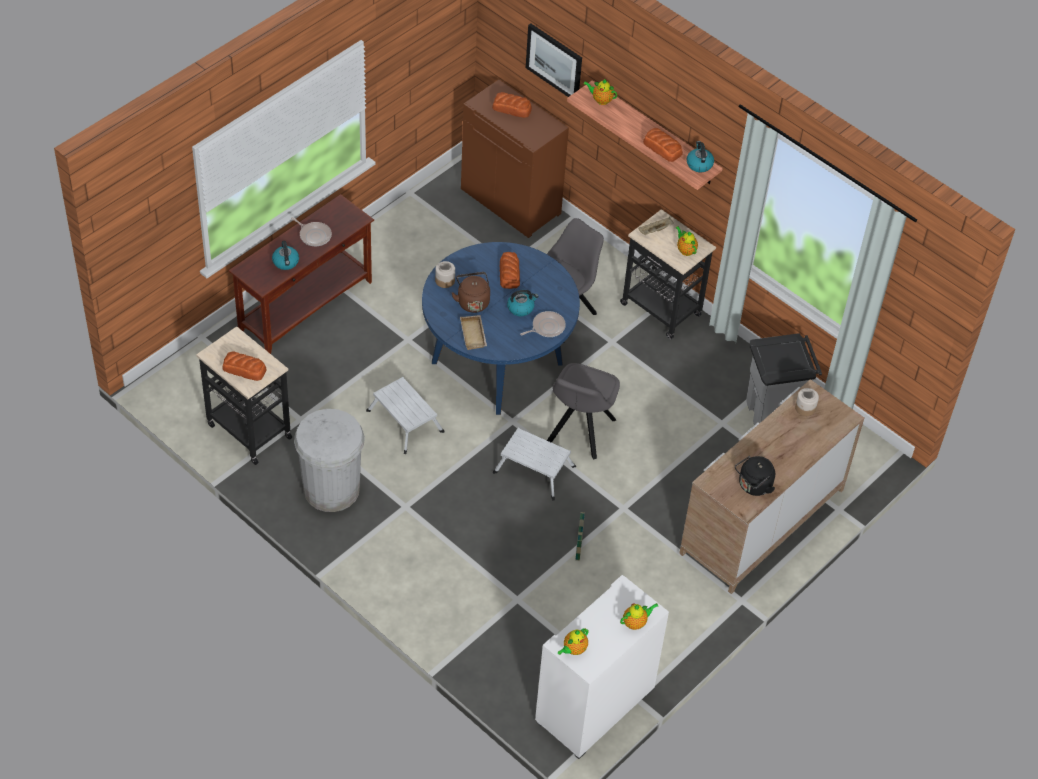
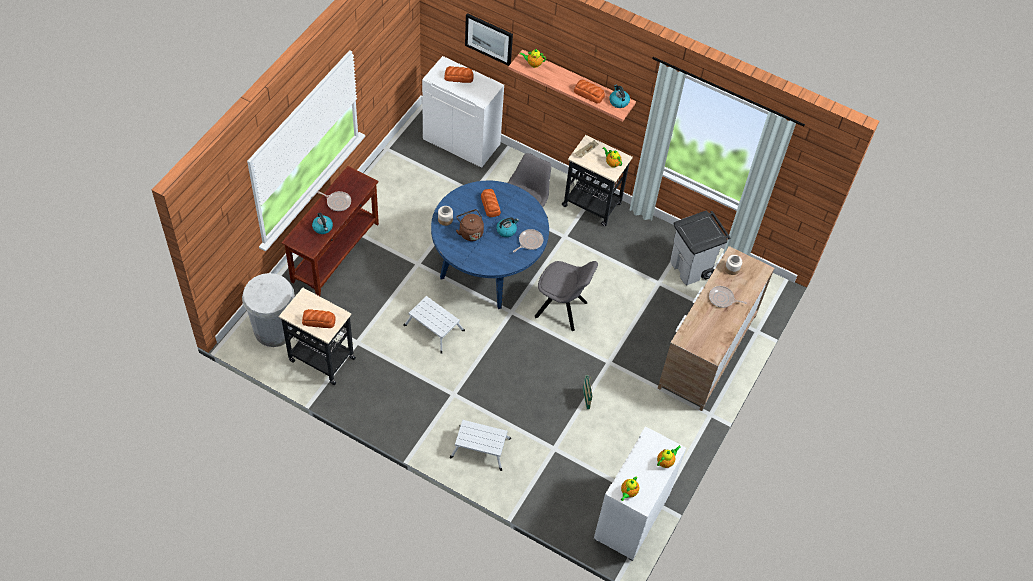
camera: 15 degrees left, 5 degrees up
(331, 489) = (395, 392): white trash can -> white trash can (274, 329)
(474, 335) = (479, 258): beige tray -> none
(511, 201) = (462, 142): brown cabinet -> white cabinet
(534, 469) = (538, 346): white step ladder -> white step ladder (481, 448)
(580, 431) = (561, 309): grey chair -> grey chair turned 75 degrees counterclockwise
(753, 486) = (714, 336): black kettle -> none
(780, 442) = (722, 299): none -> frying pan

